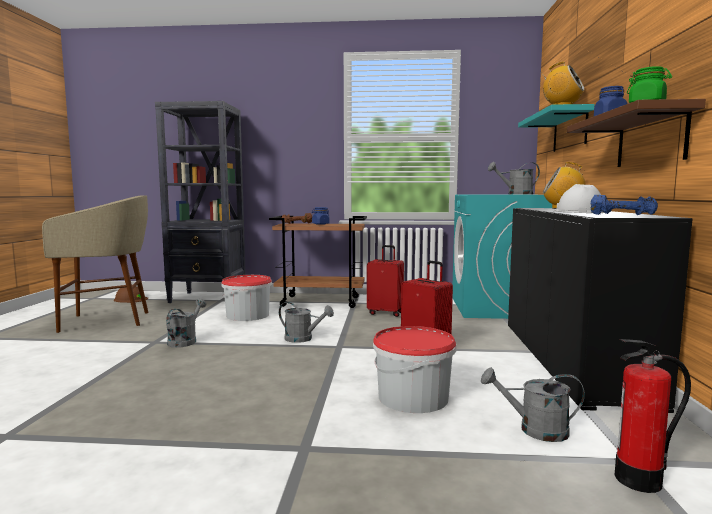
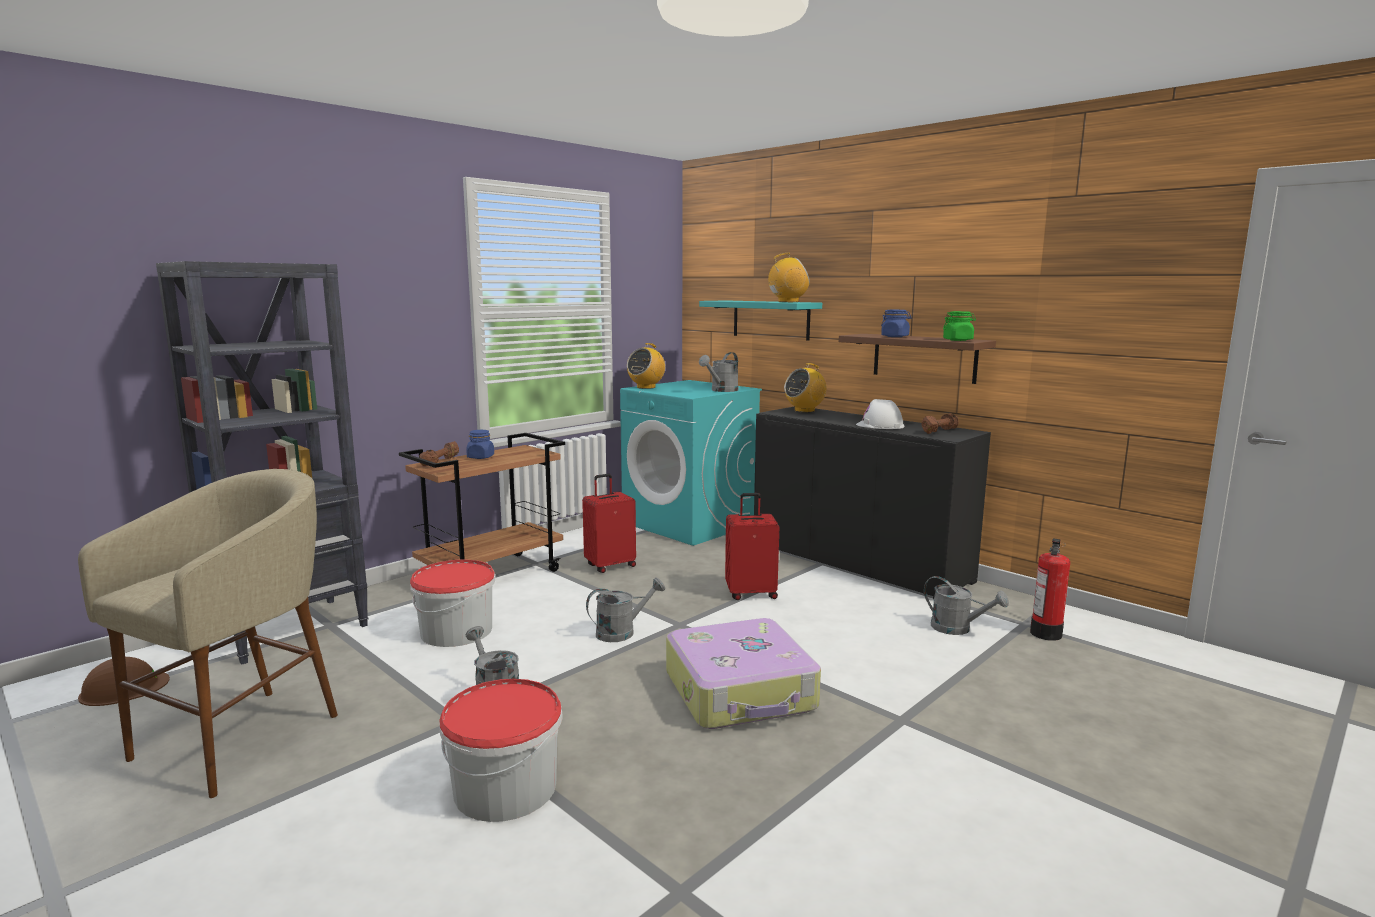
camera: 50 degrees left, 5 degrees up
(271, 385) = (741, 692): none -> suitcase
(413, 397) = (854, 642): bucket -> bucket (505, 787)
(473, 194) = (646, 387): none -> radio
(534, 430) = (958, 629): grey watering can -> grey watering can turned 105 degrees counterclockwise
(621, 215) = (938, 431): blue dumbbell -> brown dumbbell

